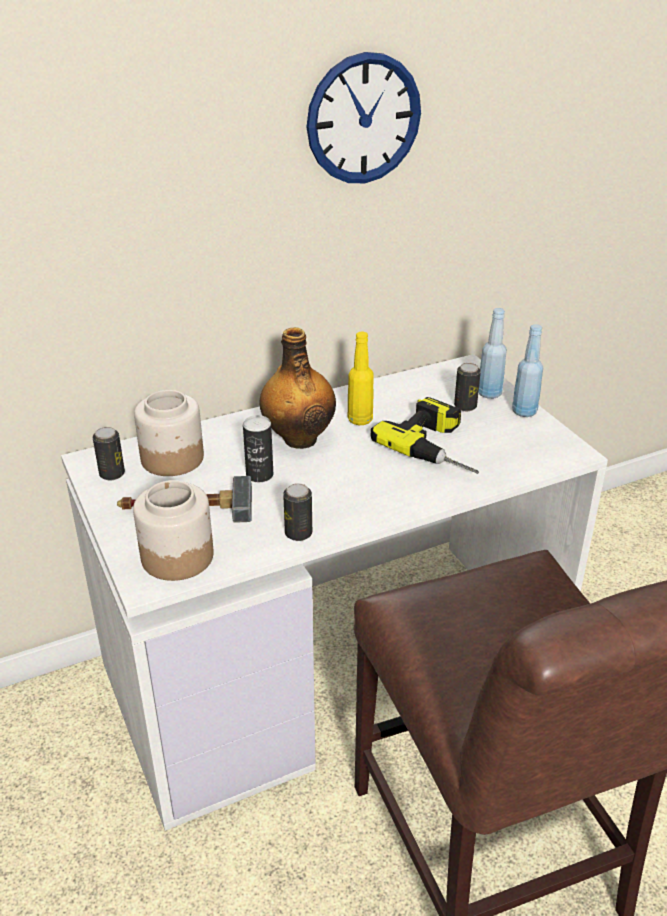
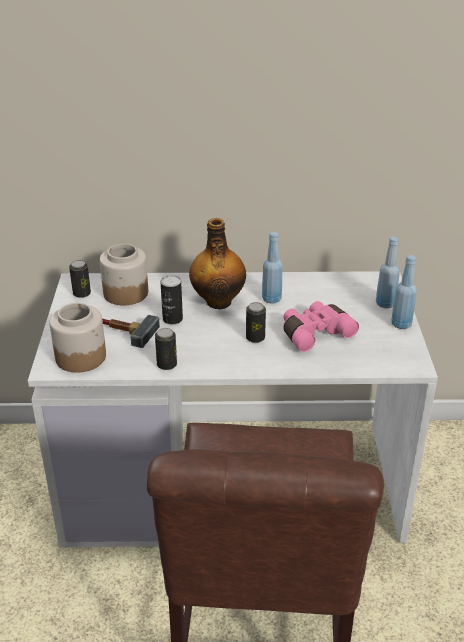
camera: 25 degrees right, 0 degrees up
(360, 420) = (271, 299): yellow bottle -> blue bottle
(363, 119) = (308, 72): wall clock -> none
(441, 446) = (314, 333): power drill -> pink binoculars
(465, 406) = (358, 308): can -> can (255, 338)

